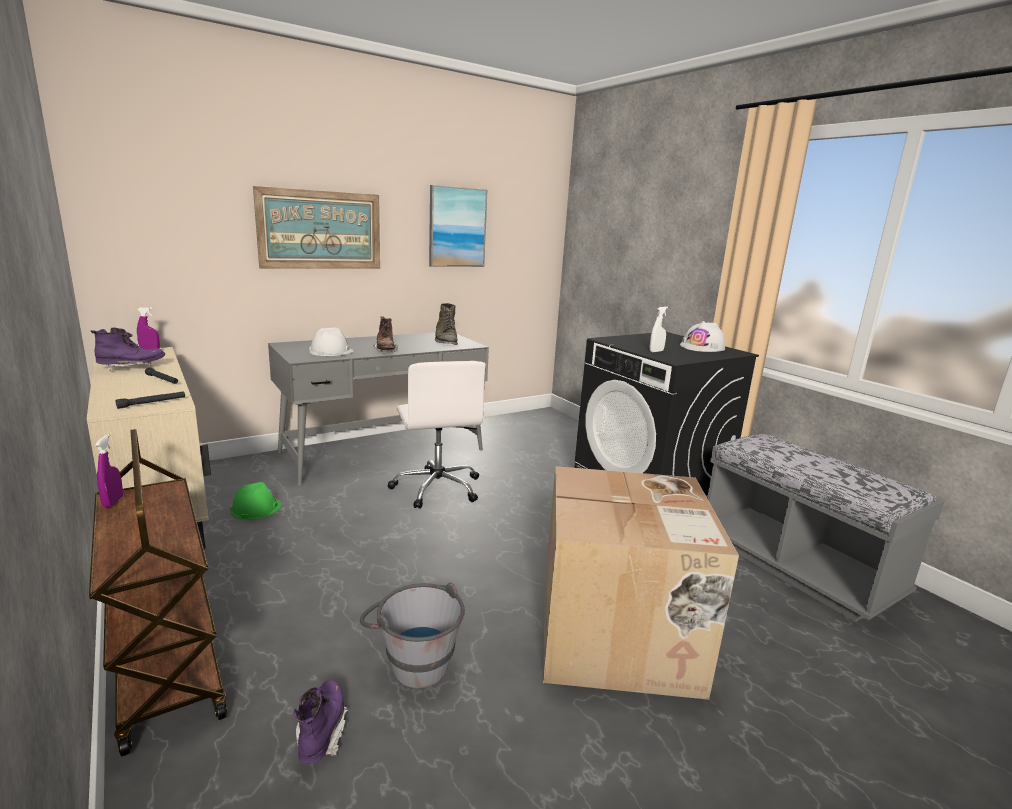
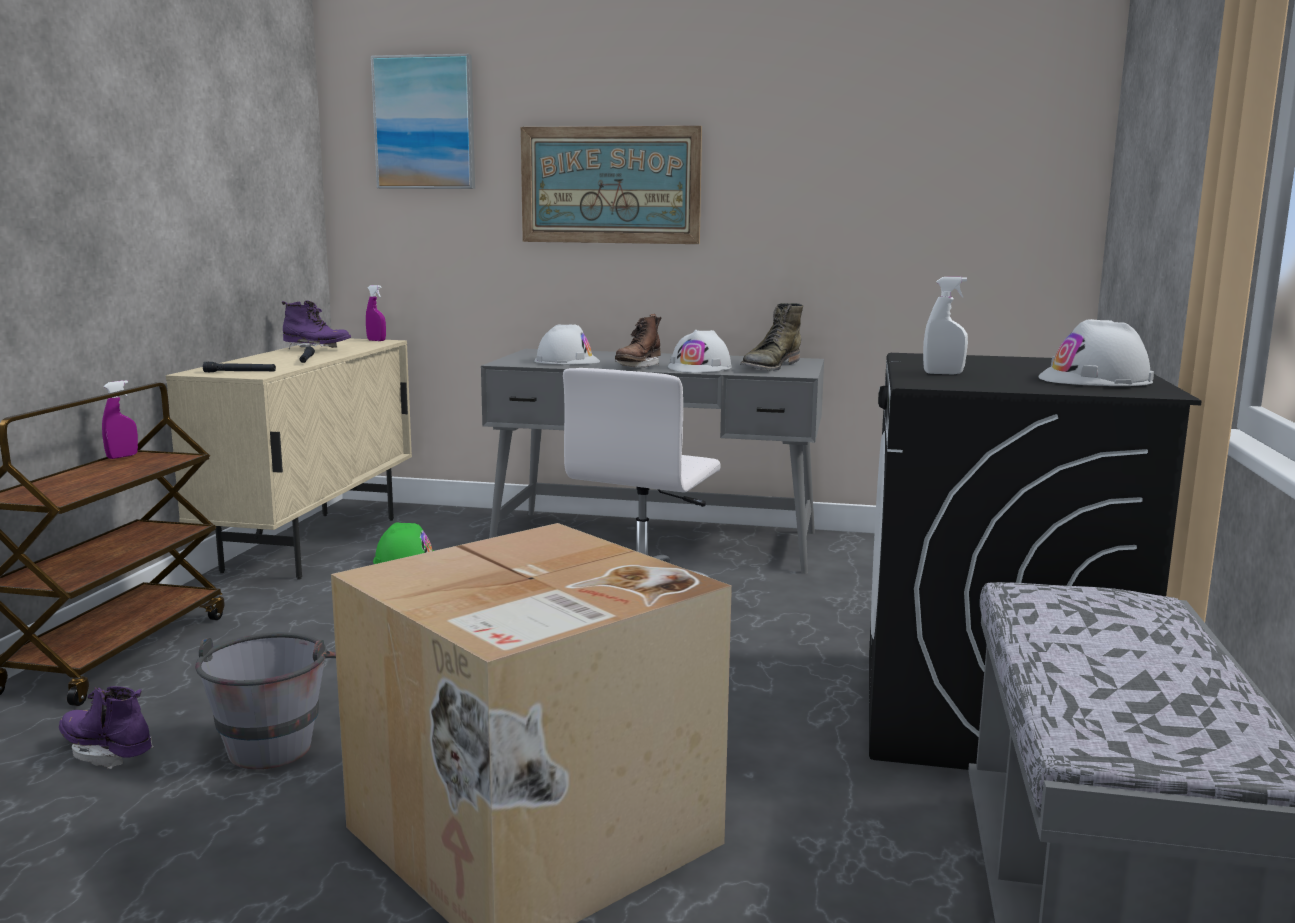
camera: 45 degrees right, 5 degrees down
(322, 732) = (107, 752): purple boot -> purple boot turned 105 degrees counterclockwise
(417, 347) = (700, 368): none -> white hard hat
(457, 227) = (847, 173): picture -> picture (425, 123)

